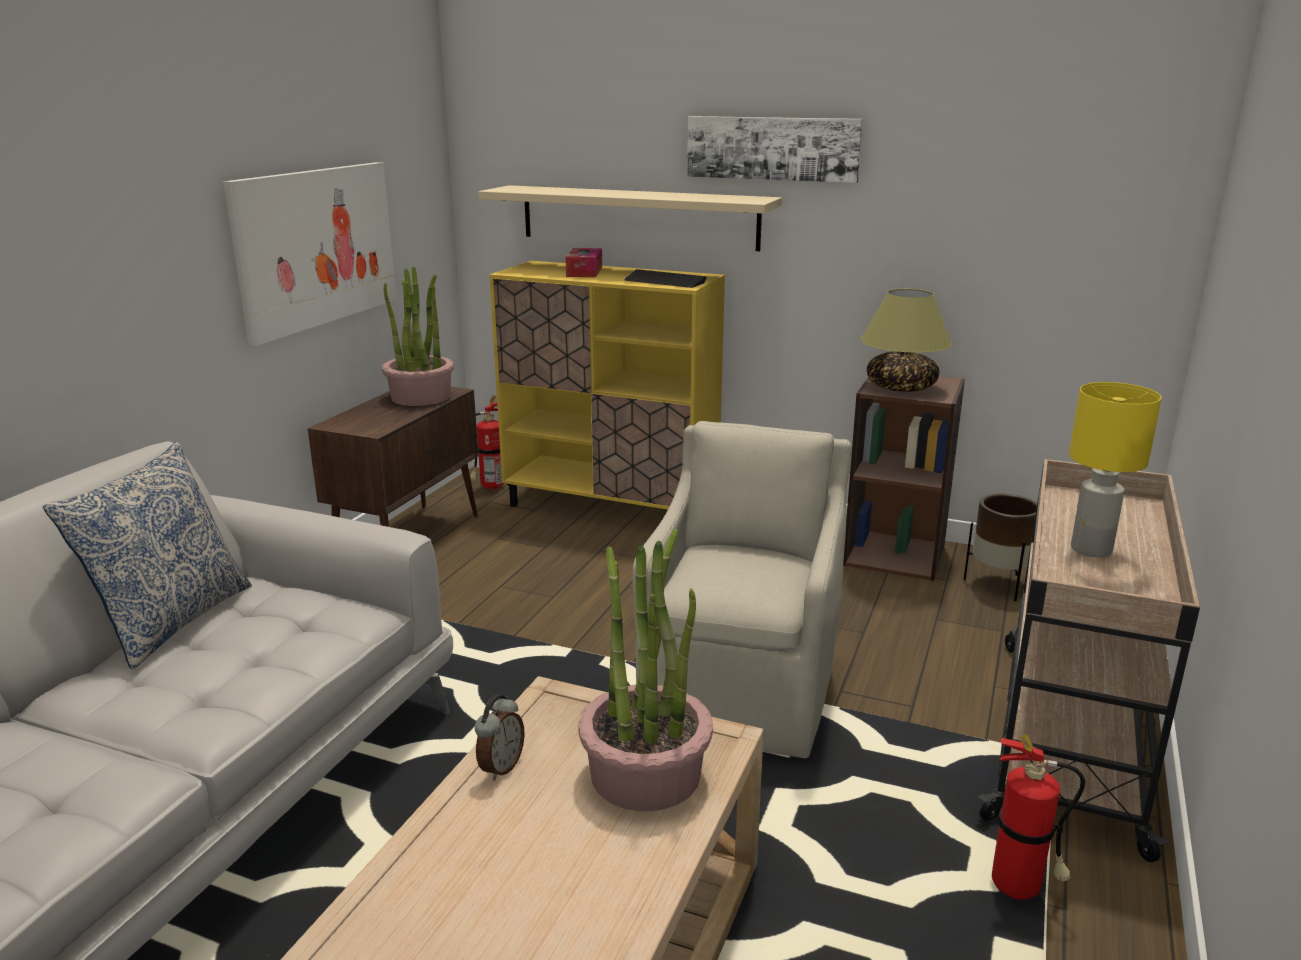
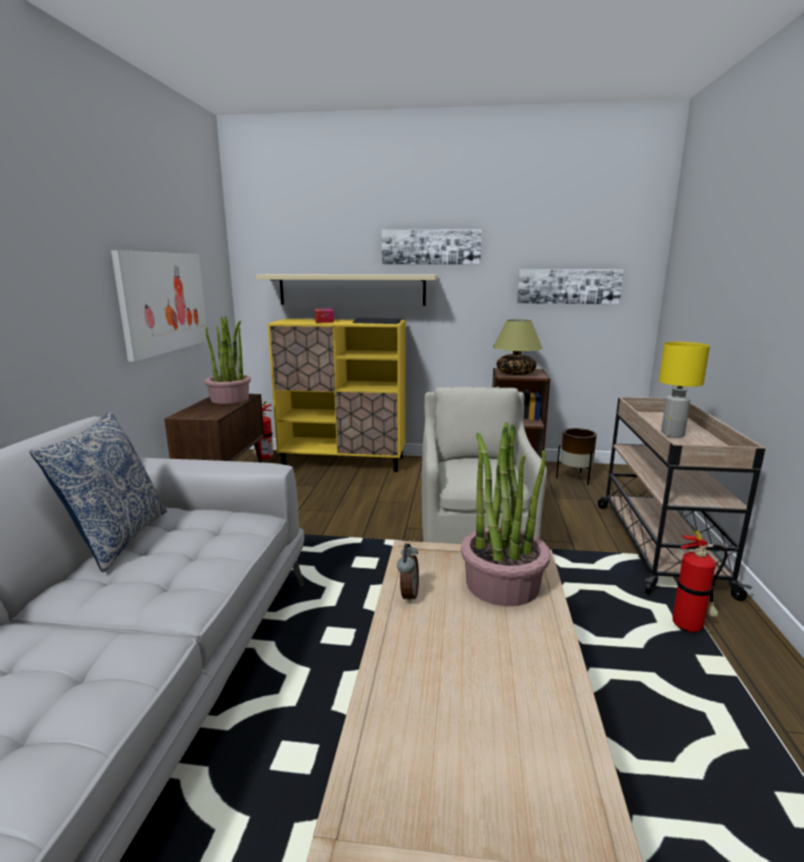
camera: 15 degrees left, 5 degrees down
(1021, 229) = (568, 286): none -> picture

